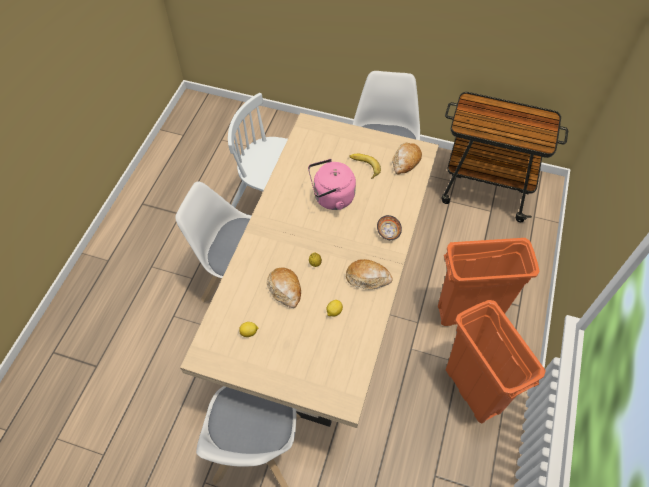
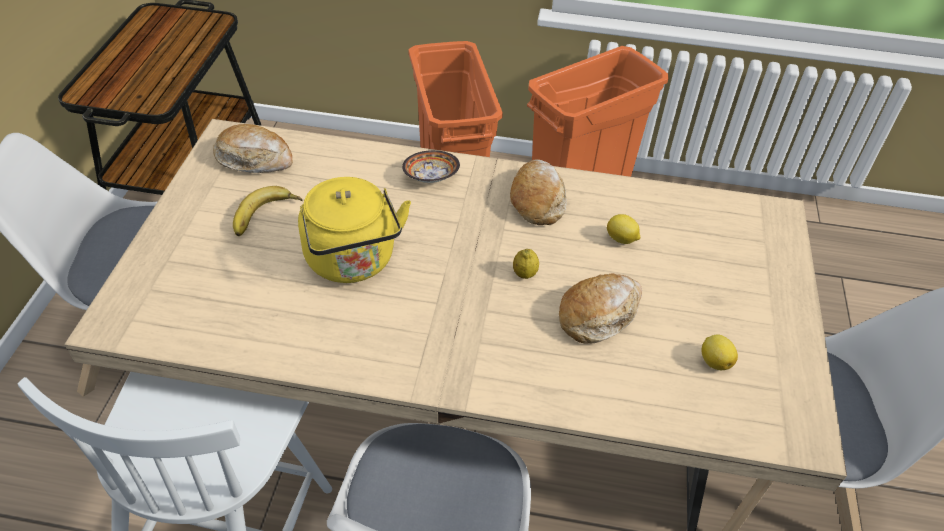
camera: 100 degrees left, 10 degrees down
(331, 198) = (353, 262): pink kettle -> yellow kettle

